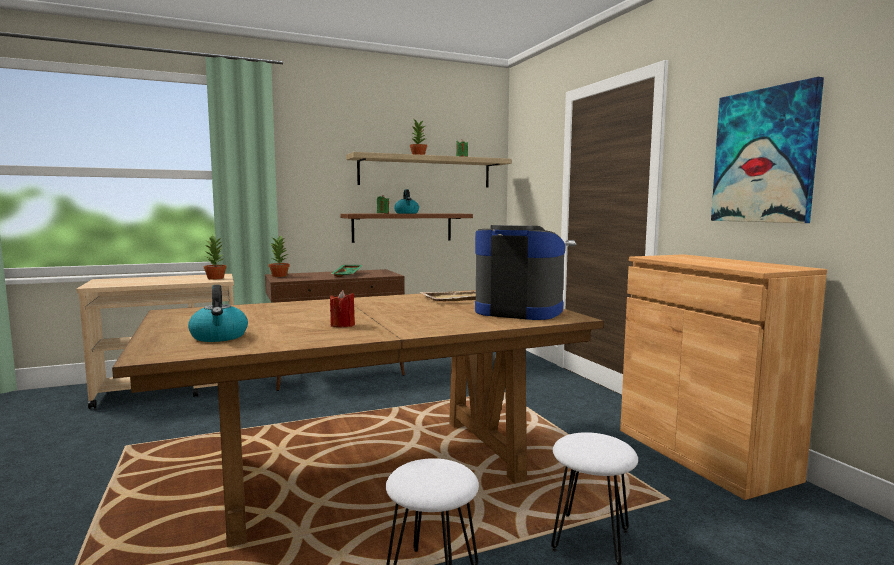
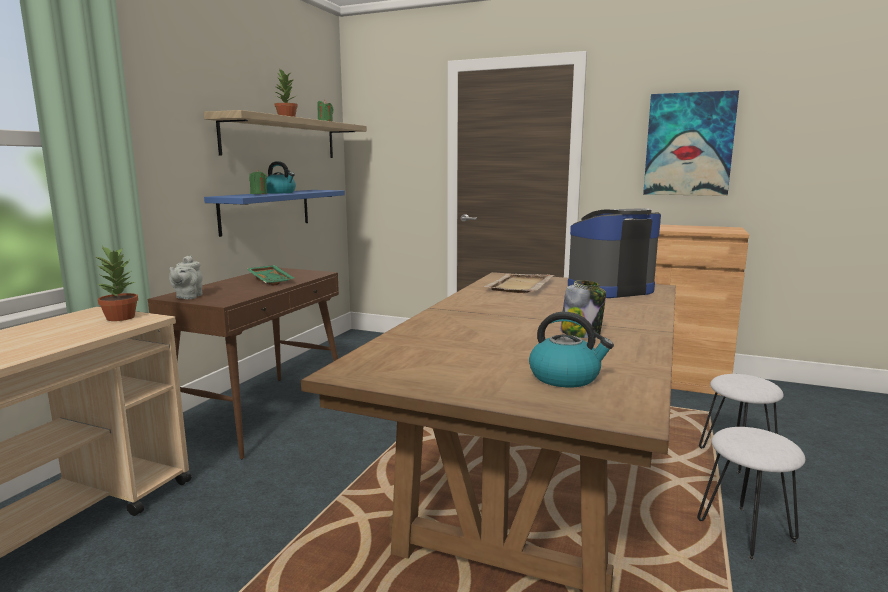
camera: 45 degrees left, 5 degrees up
(280, 276) = (188, 297): potted plant -> grey teapot
(342, 325) = (581, 333): red candle -> jar
(402, 227) = (266, 211): brown shelf -> blue shelf

